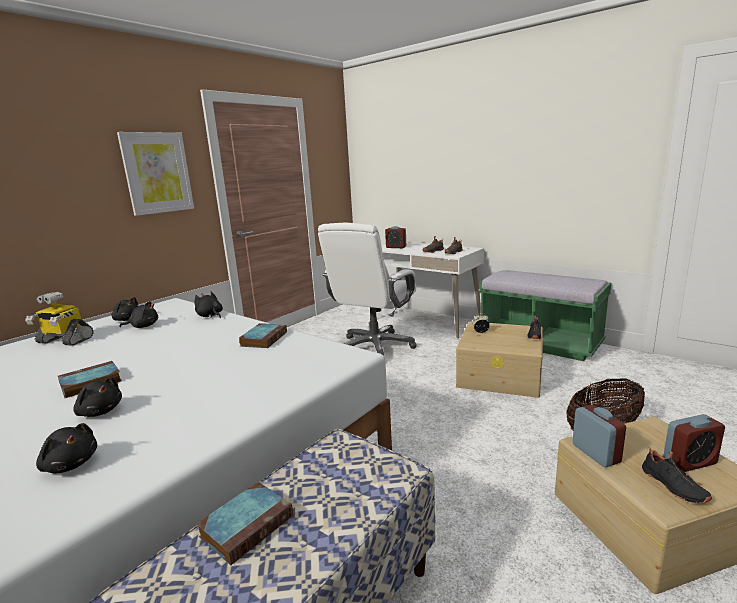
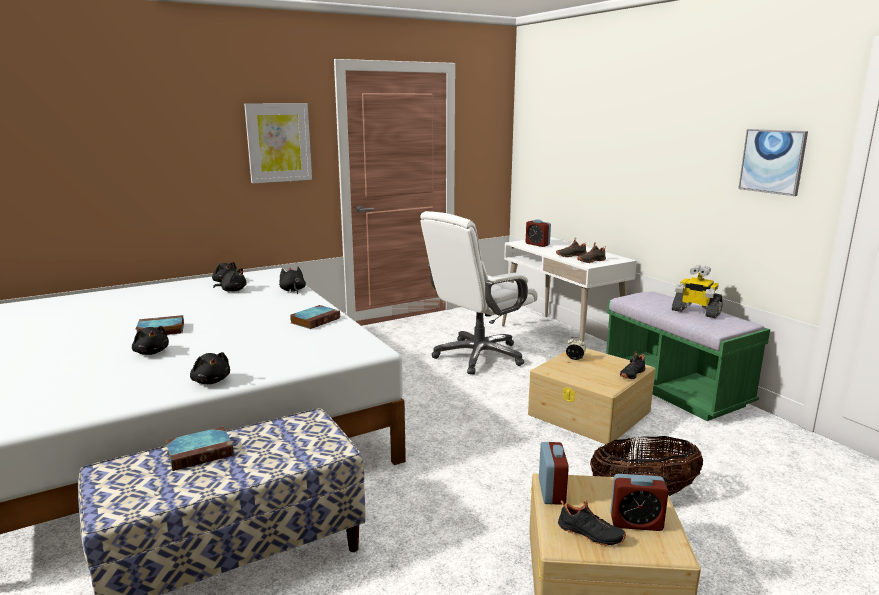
camera: 20 degrees right, 0 degrees up
(64, 340) = (167, 292): toy robot -> toy robot (695, 312)
(70, 464) = (110, 382): black plush toy -> black plush toy (211, 381)
(601, 153) = (772, 161): none -> picture
(672, 486) = (590, 534): black shoe -> black shoe turned 60 degrees counterclockwise

